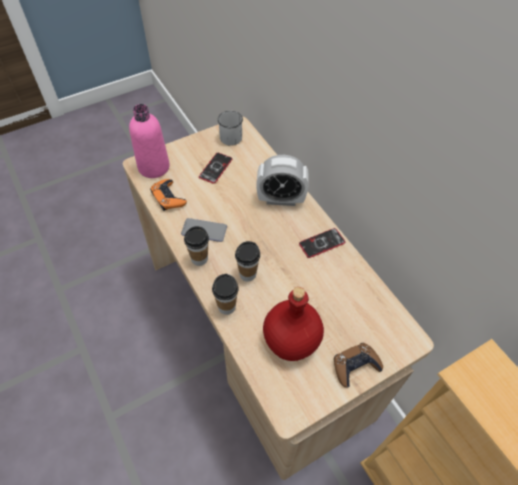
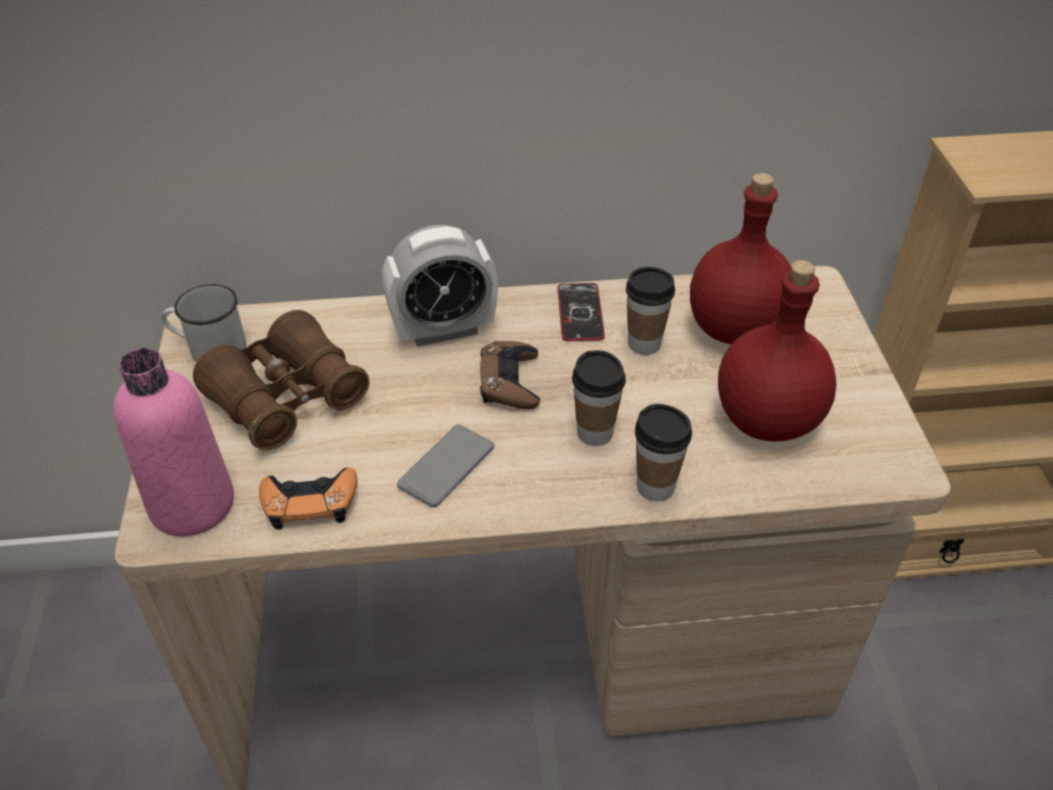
camera: 65 degrees left, 10 degrees down
(199, 259) = (516, 496): cup -> cup (644, 344)
(215, 168) = (287, 398): phone -> brown binoculars
(281, 199) = (443, 330): alarm clock -> alarm clock turned 45 degrees clockwise
(349, 309) = (733, 328): none -> red bottle
(355, 366) = (842, 360): brown game controller -> brown game controller (510, 382)

